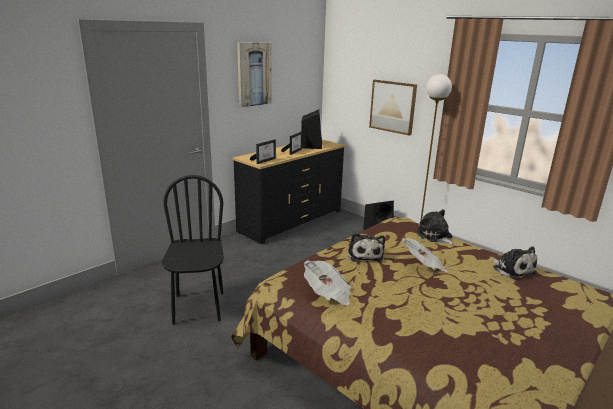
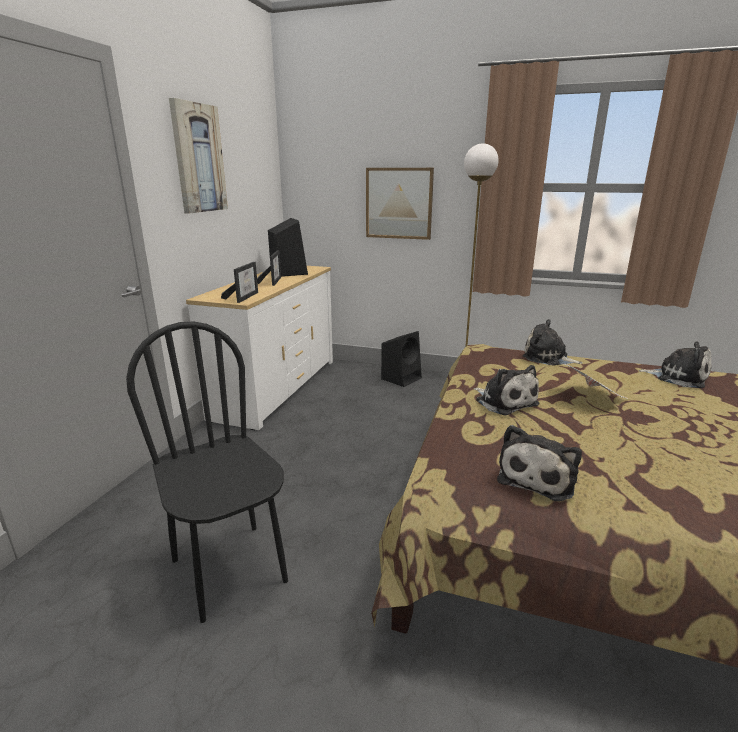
camera: 25 degrees left, 0 degrees up
(291, 221) = (276, 388): black dresser -> white dresser
(328, 294) = (538, 477): newspaper -> plush toy

